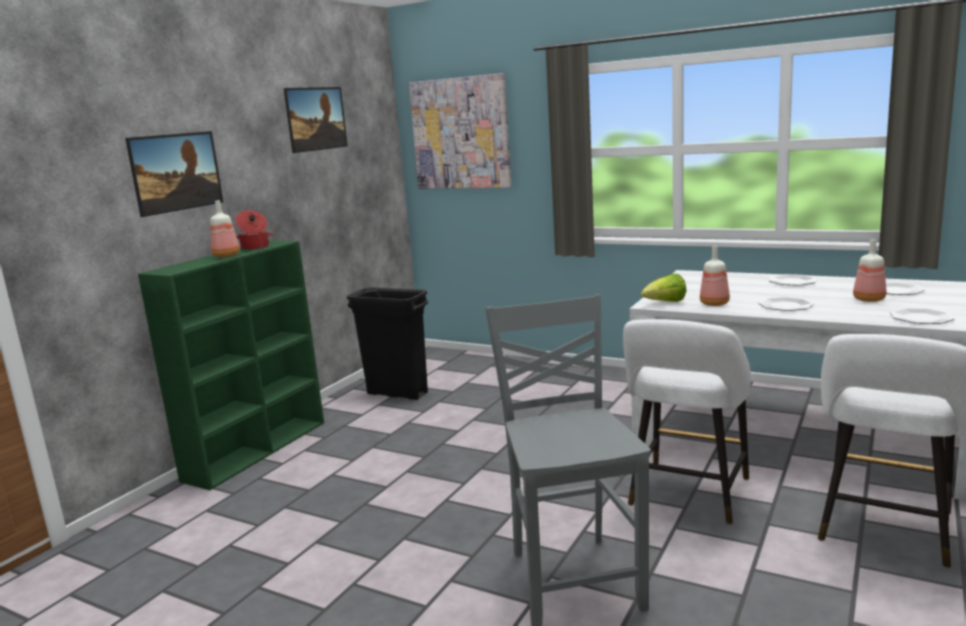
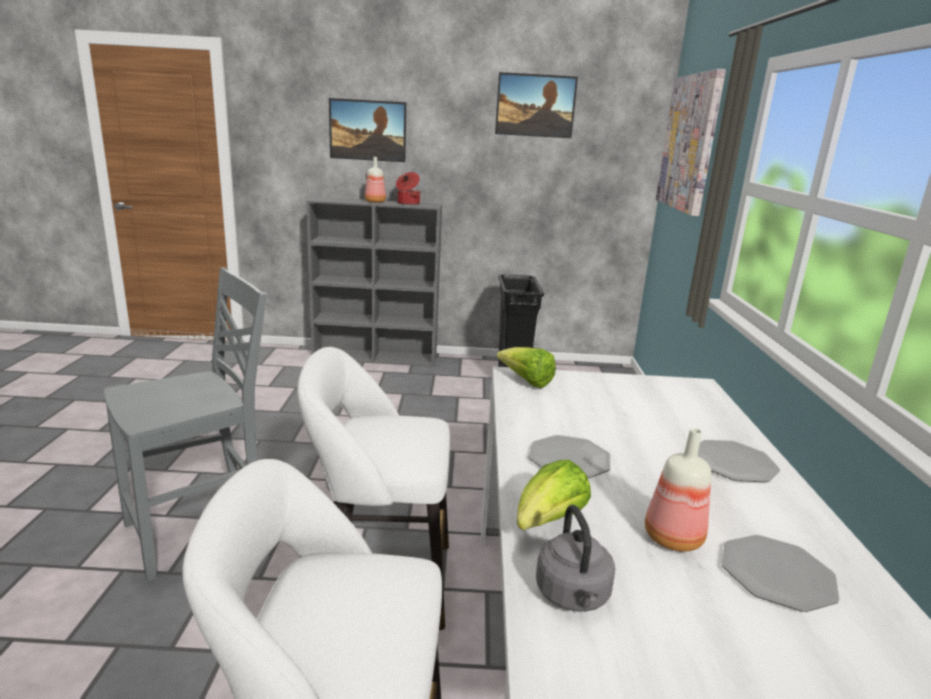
camera: 60 degrees right, 5 degrees up
(258, 449) = (376, 357): green bookcase -> grey bookcase
(715, 303) = (545, 410): bottle -> none
(857, 315) = (548, 522): none -> lettuce
(921, 318) = (573, 596): plate -> grey kettle

